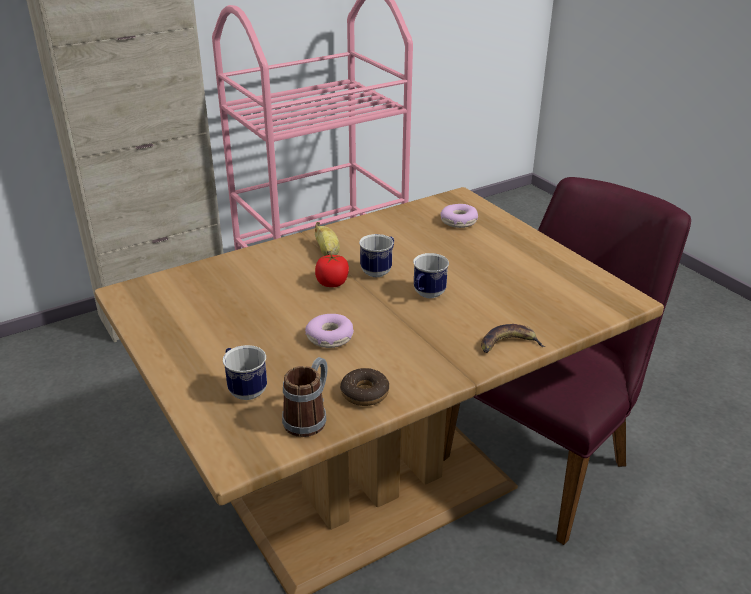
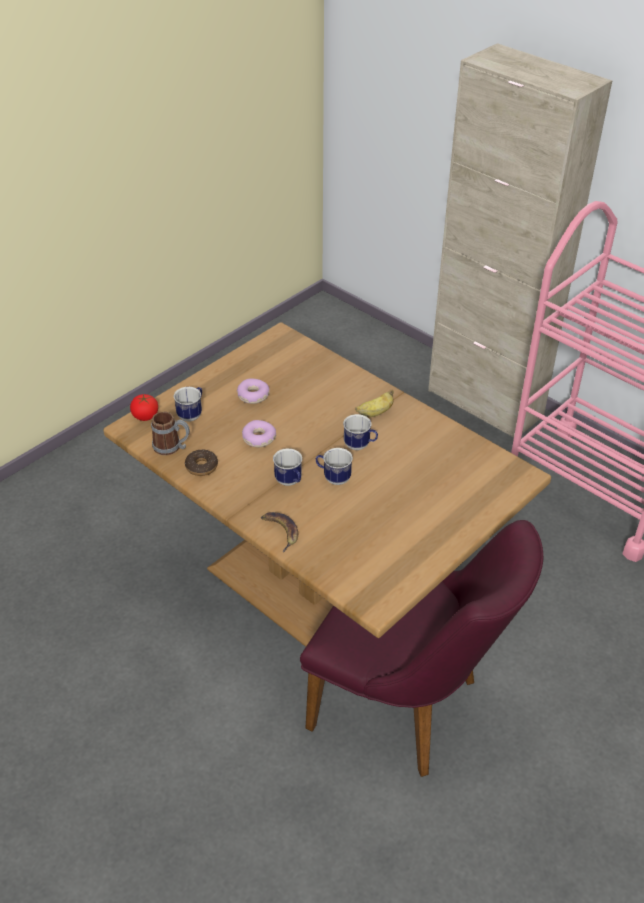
camera: 75 degrees right, 10 degrees up
(332, 283) = (330, 425): tomato -> tomato (145, 416)
(423, 325) = (290, 482): none -> mug
(458, 222) = (469, 480): donut -> donut (253, 396)

